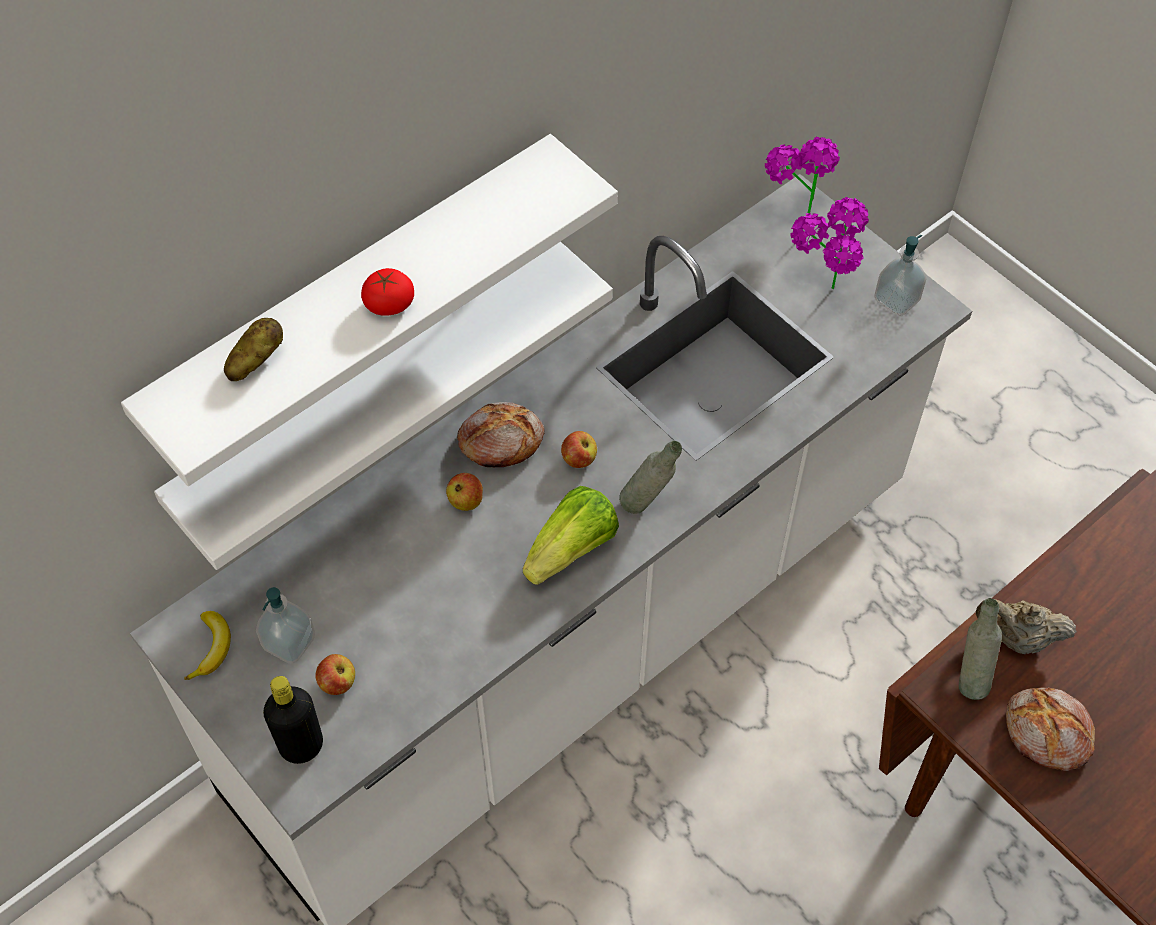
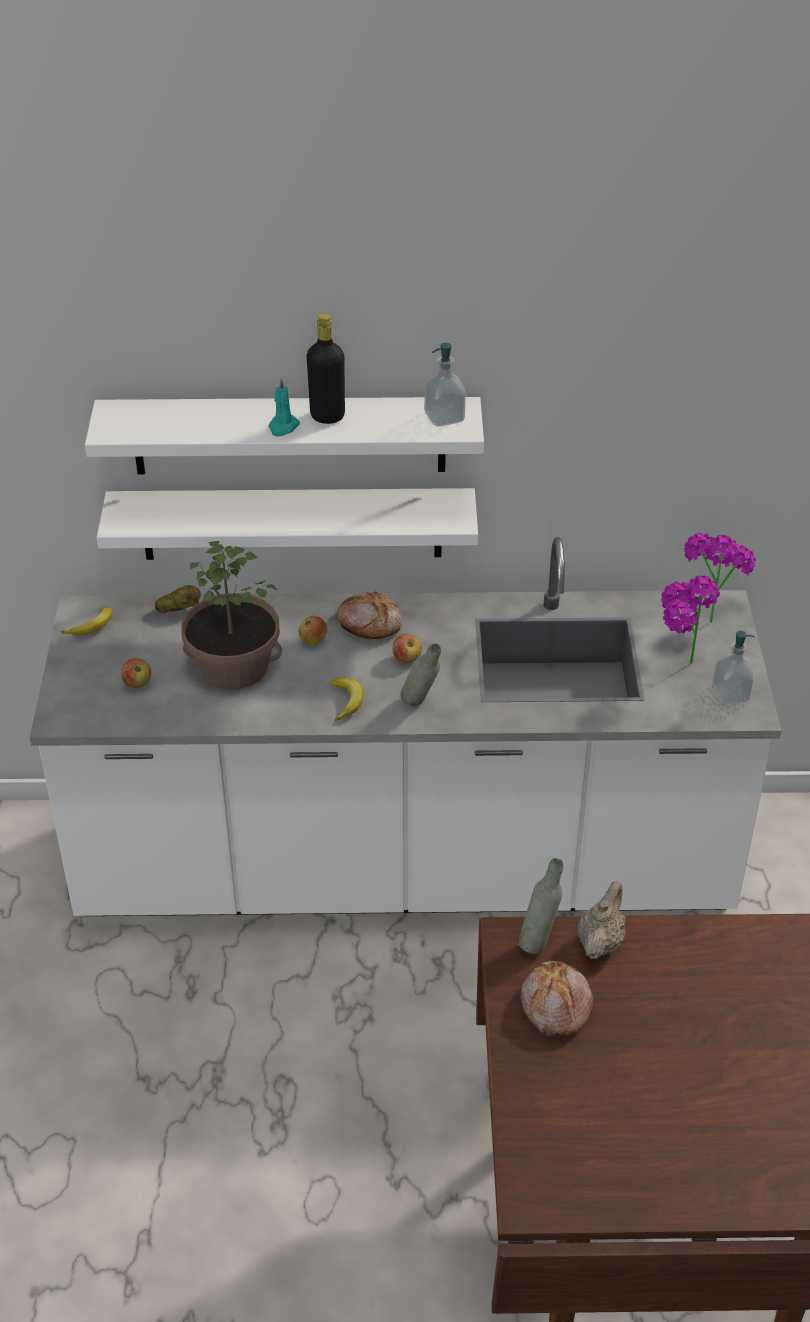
camera: 40 degrees right, 15 degrees down
(255, 361) = (181, 416): potato -> potato (179, 609)
(289, 642) = (135, 649): soap dispenser -> soap dispenser (444, 417)
(301, 746) = (84, 701): black bottle -> black bottle (327, 416)
(389, 304) = (283, 427): tomato -> turquoise candle
(417, 589) = (233, 667): none -> potted plant
(572, 549) = (347, 701): lettuce -> banana
(1017, 638) = (600, 941): beige teapot -> beige teapot turned 60 degrees clockwise

